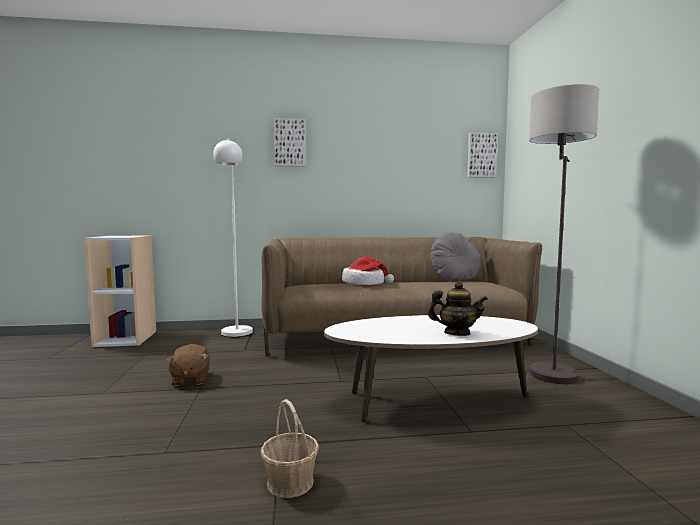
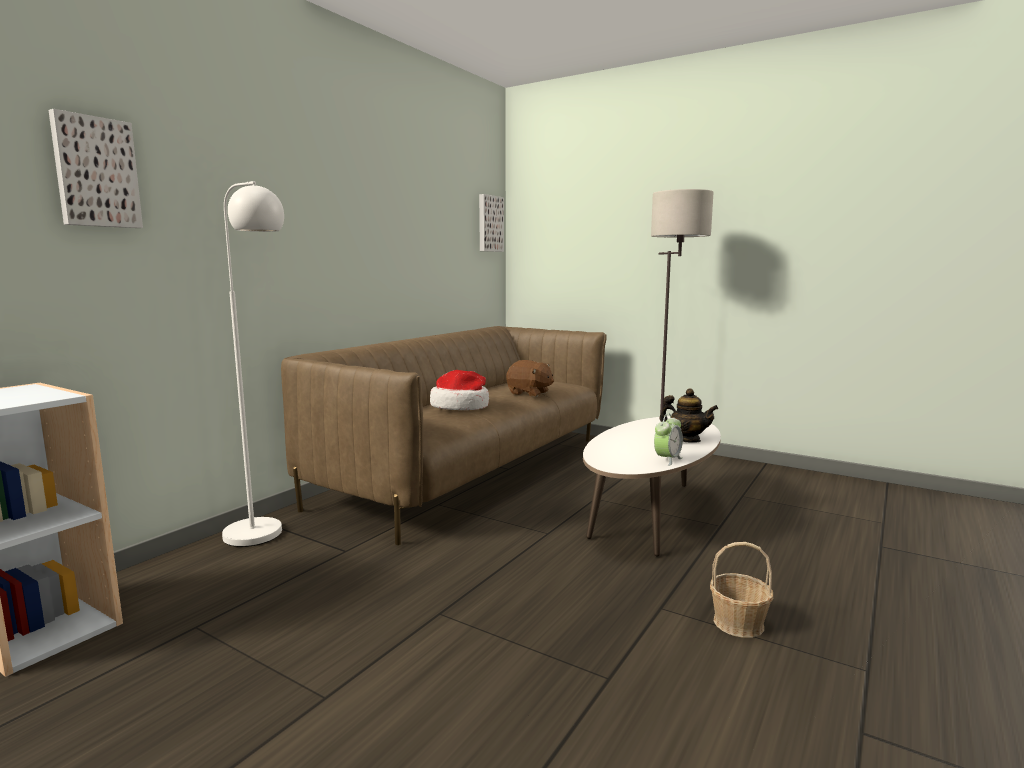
camera: 50 degrees left, 5 degrees up
(190, 380) = (395, 614): brown plush toy -> brown plush toy (529, 393)
(289, 143) = (290, 189): picture -> picture (95, 172)
(386, 337) = (667, 460): none -> alarm clock
(454, 280) = (504, 383): grey pillow -> none
(457, 333) = (687, 440): teapot -> teapot turned 75 degrees clockwise

